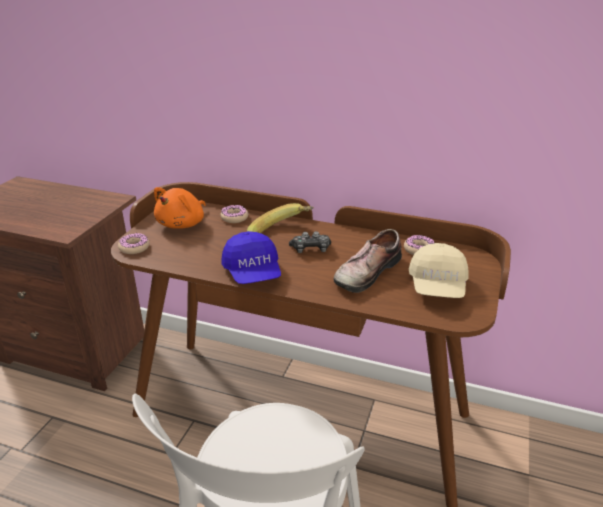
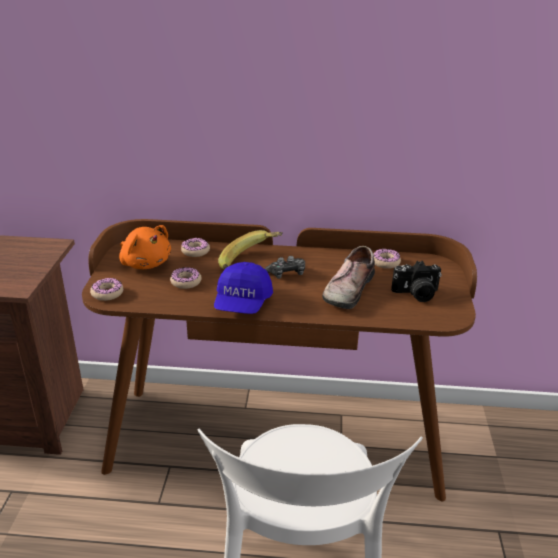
camera: 15 degrees left, 0 degrees up
(183, 224) = (145, 263): orange plush toy -> orange plush toy turned 60 degrees counterclockwise
(210, 245) = (186, 282): none -> donut
(253, 273) = (242, 303): blue cap -> blue cap turned 45 degrees clockwise
(437, 287) = (416, 294): beige cap -> camera

